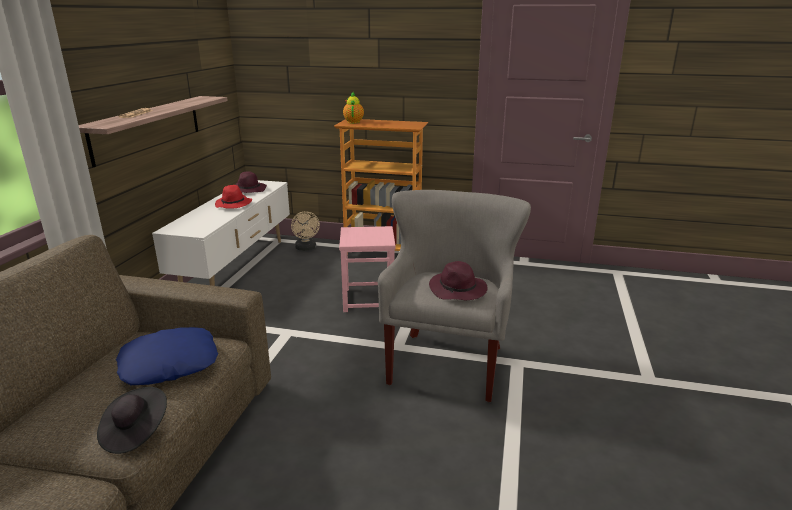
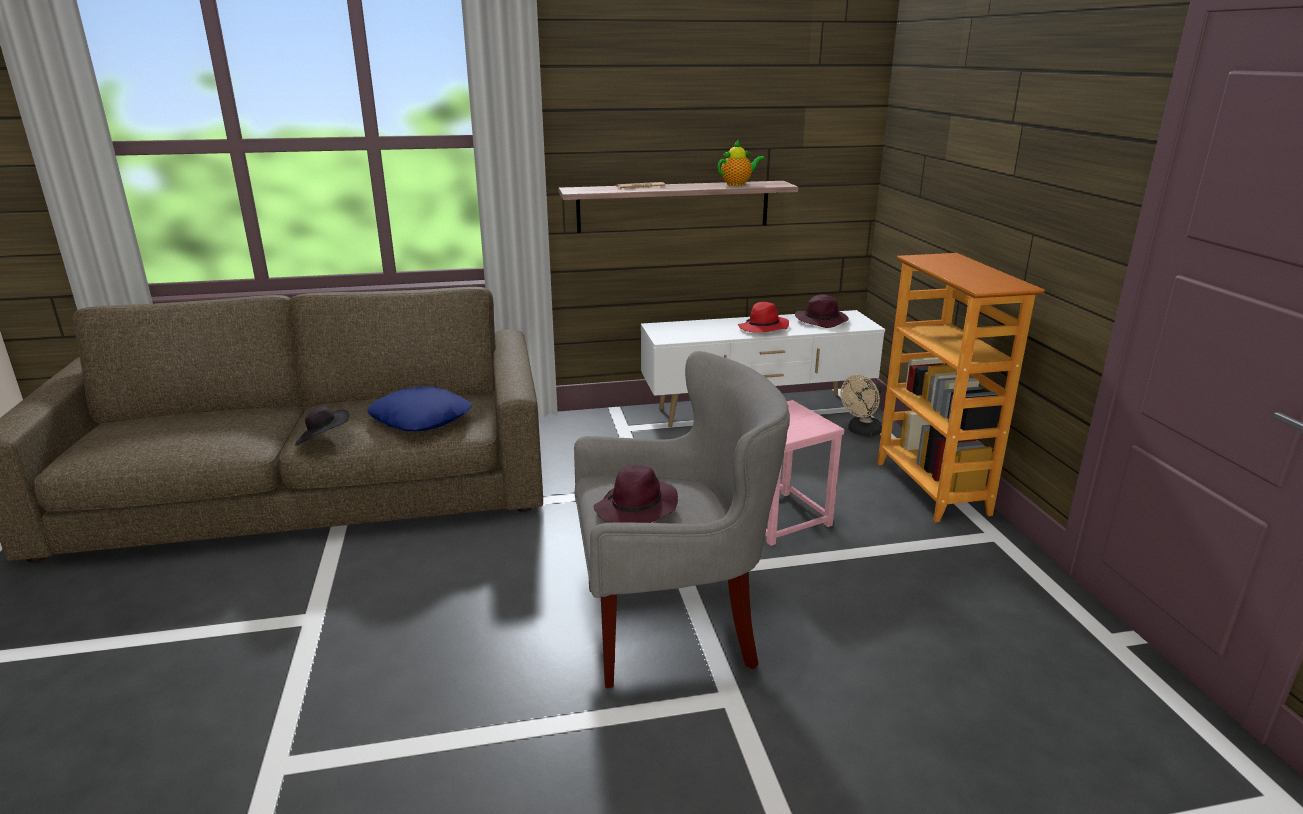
camera: 65 degrees right, 0 degrees up
(353, 122) = (941, 259): teapot -> teapot (738, 184)

